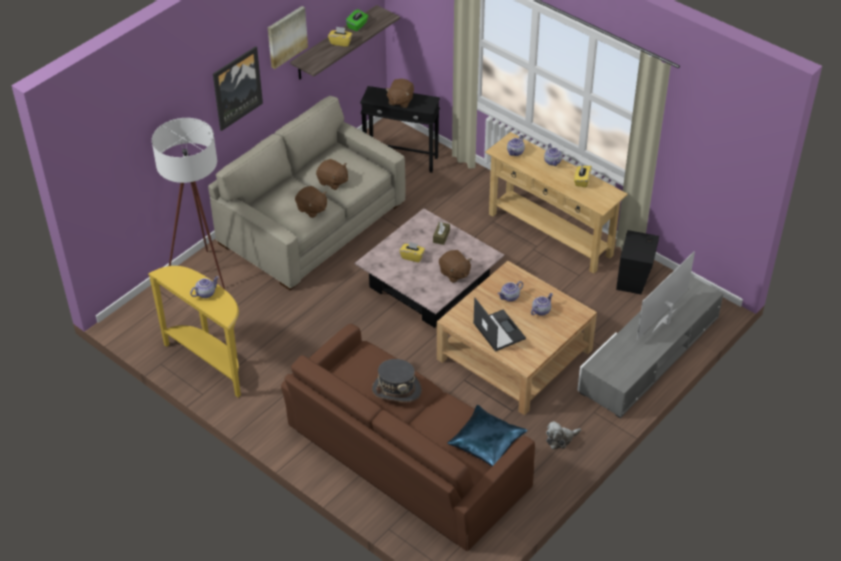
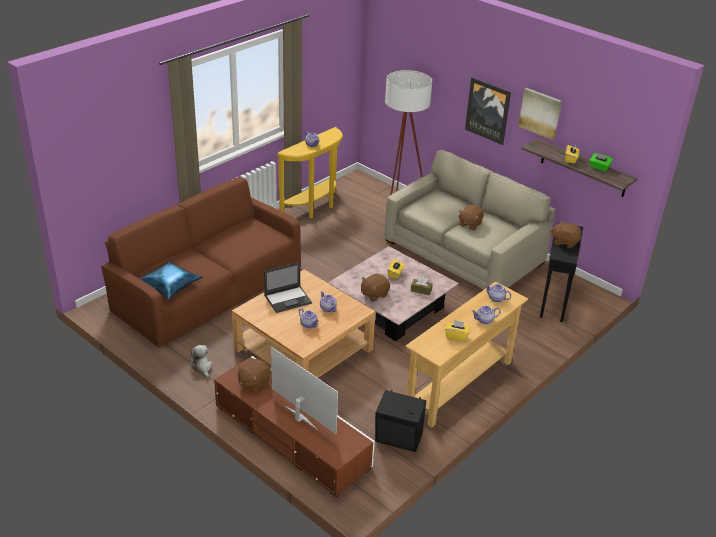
camera: 90 degrees right, 10 degrees down
(312, 209) = (435, 214): brown plush toy -> brown plush toy (254, 382)
(396, 390) = (234, 247): grey hat -> none
(649, 354) = (291, 436): grey tv stand -> brown tv stand

